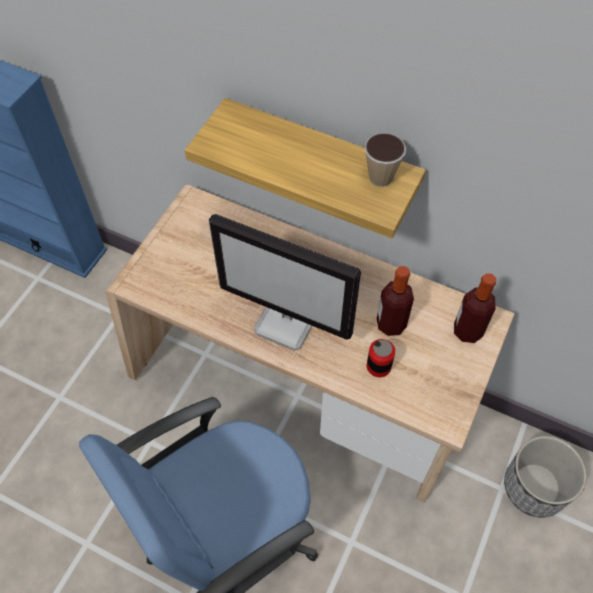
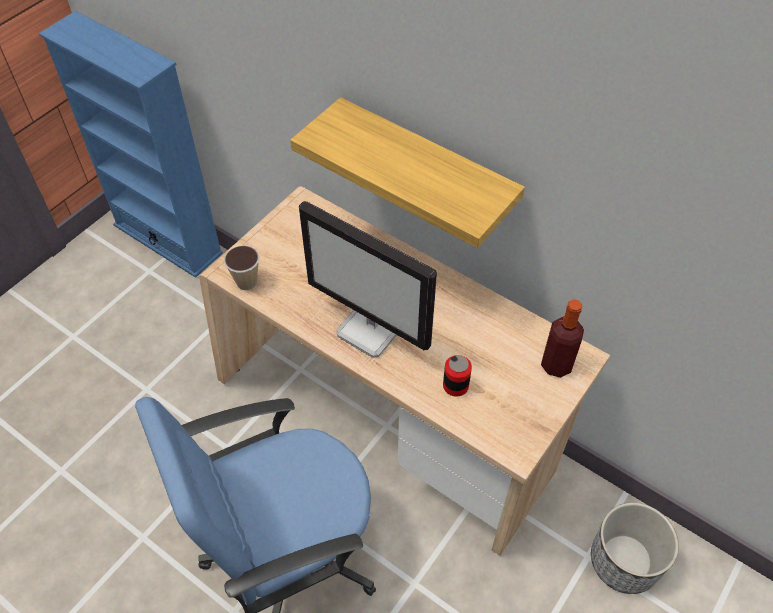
camera: 10 degrees right, 5 degrees down
(380, 177) = (477, 188): cup -> cup (246, 282)
(391, 324) = (477, 347): bottle -> none

